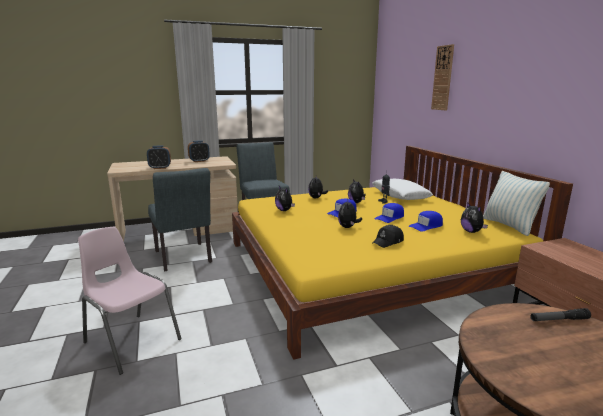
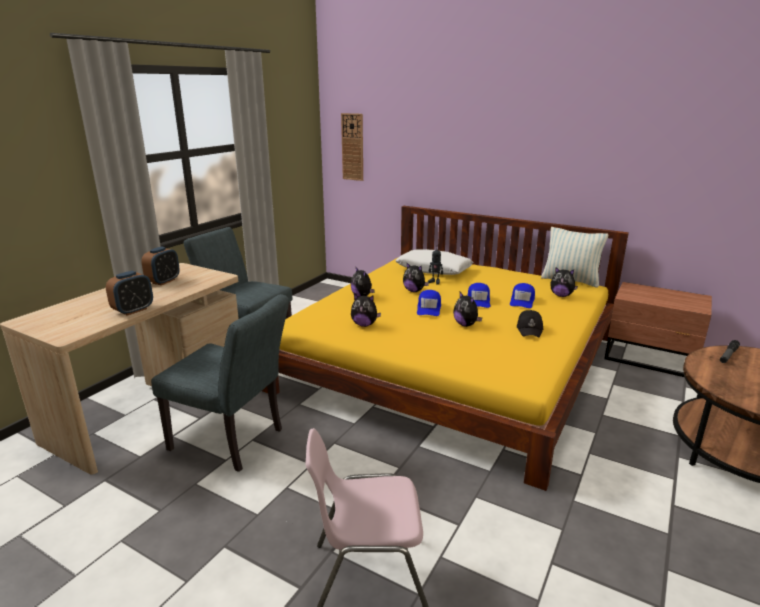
camera: 40 degrees left, 5 degrees up
(442, 78) = (449, 125): wall clock -> wall clock (352, 147)

